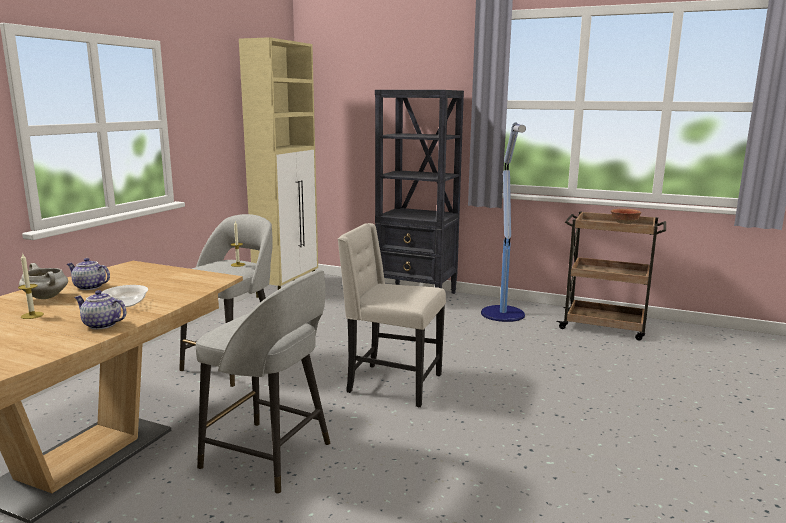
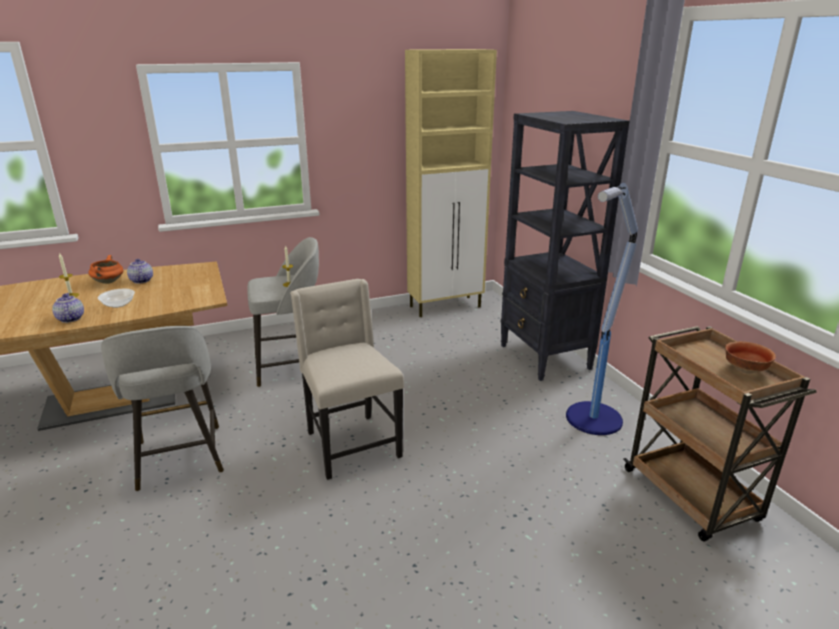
camera: 45 degrees right, 10 degrees up
(47, 297) = (108, 282): white cooking pot -> orange cooking pot

